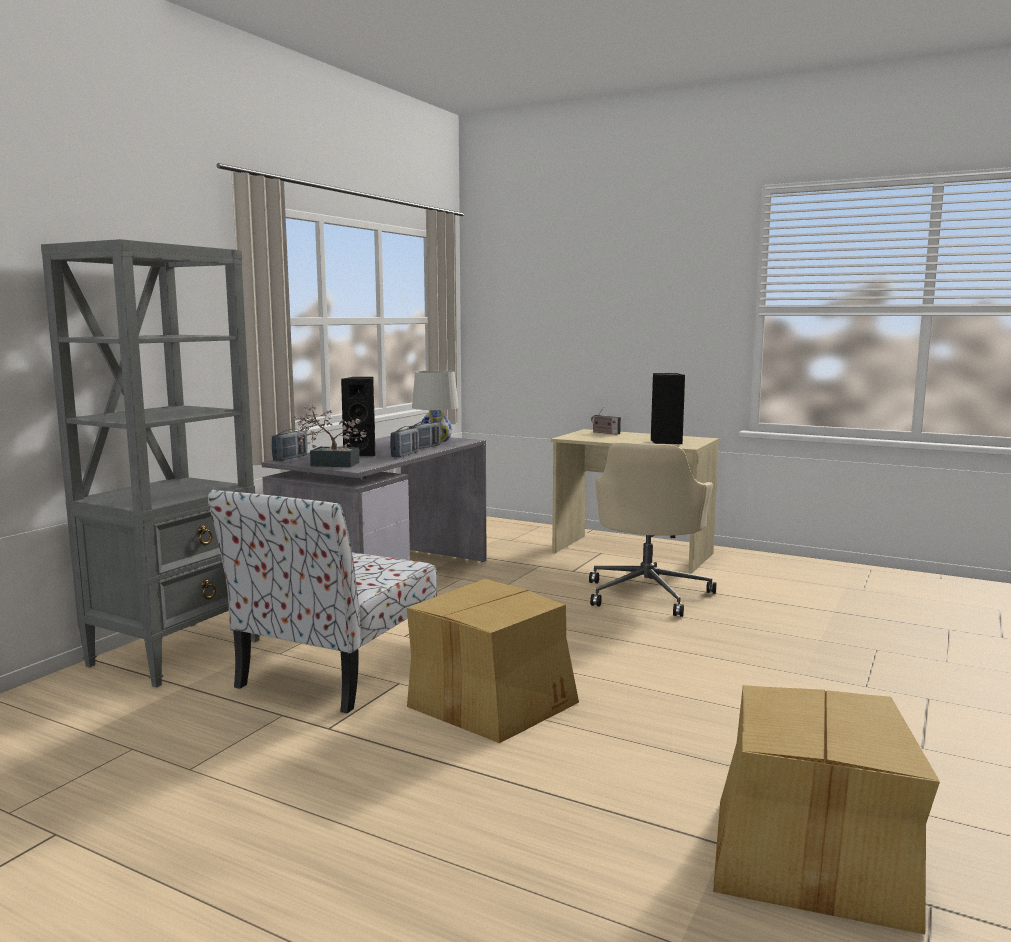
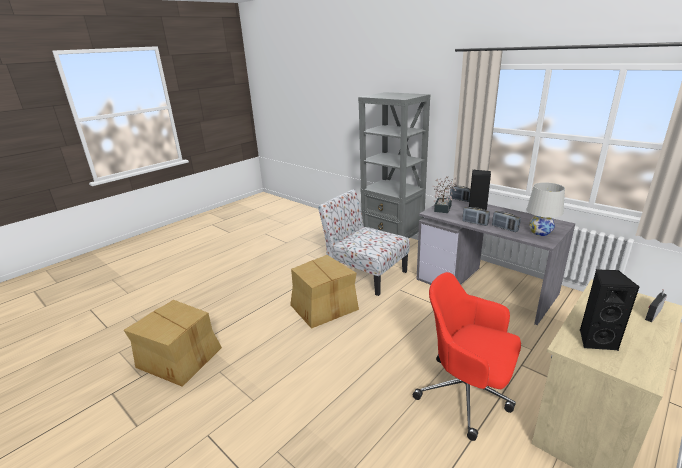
camera: 105 degrees right, 15 degrees up
(648, 593) = (466, 394): beige office chair -> red office chair

